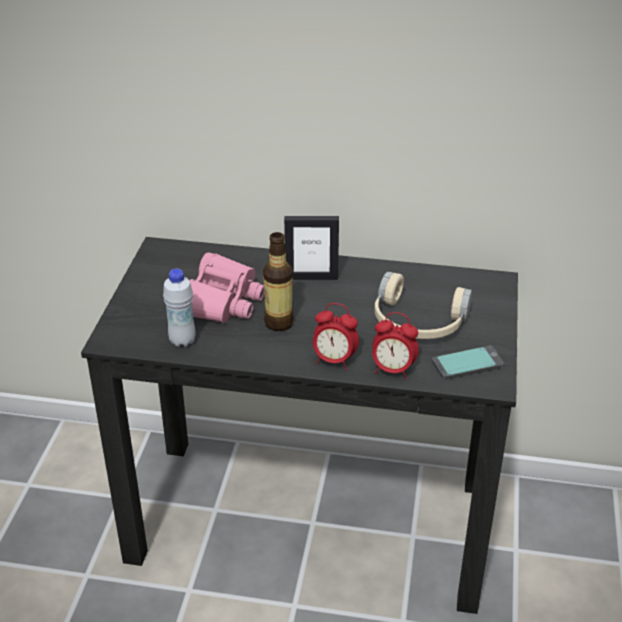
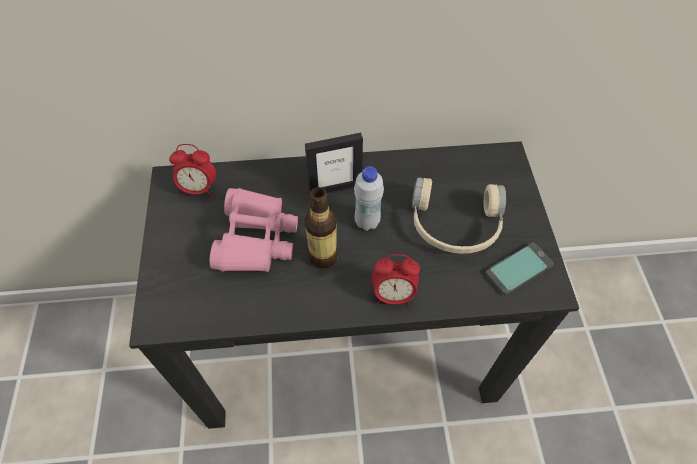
camera: 15 degrees left, 20 degrees up
(182, 341) = (233, 304): white bottle -> white bottle (367, 222)
(392, 370) = (453, 295): alarm clock -> alarm clock (199, 189)

